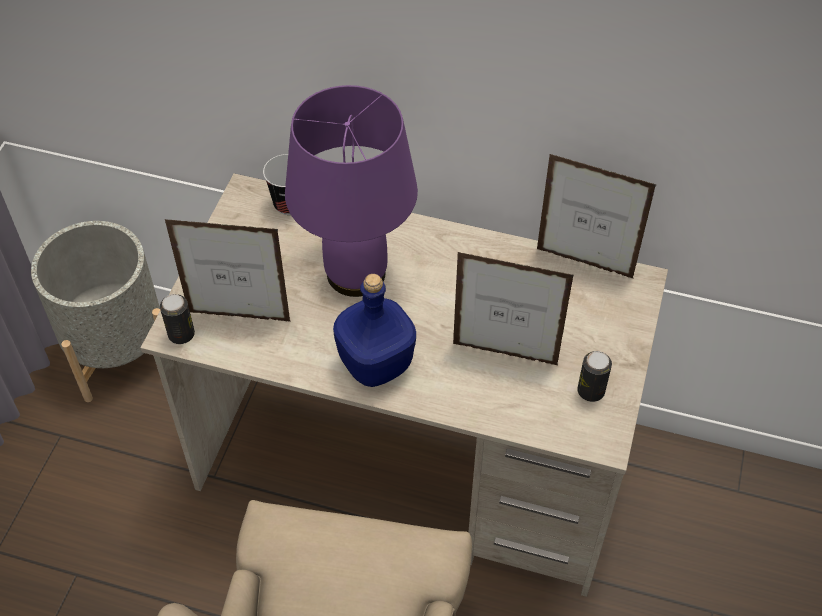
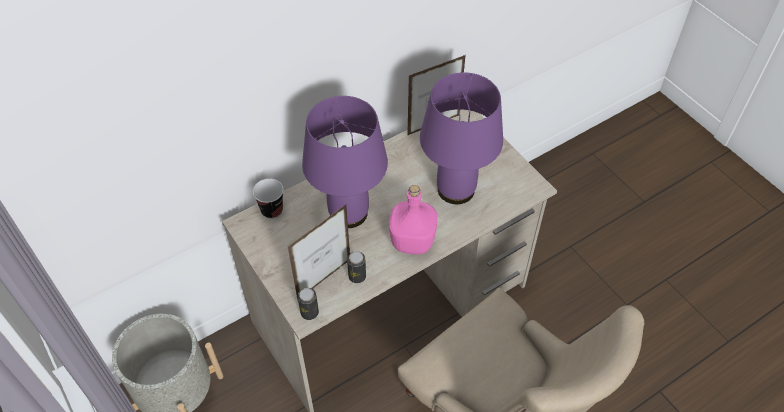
camera: 50 degrees left, 0 degrees up
(377, 365) = (413, 241): blue bottle -> pink bottle
(505, 354) = (455, 189): picture frame -> purple table lamp
(590, 391) = (505, 173): can -> can (357, 276)

